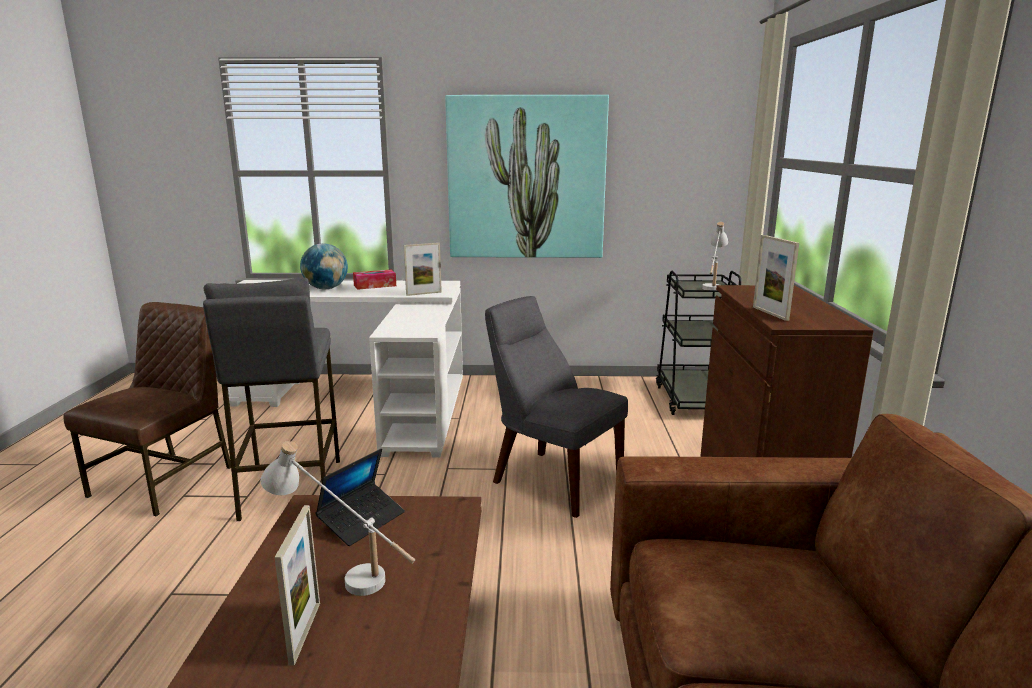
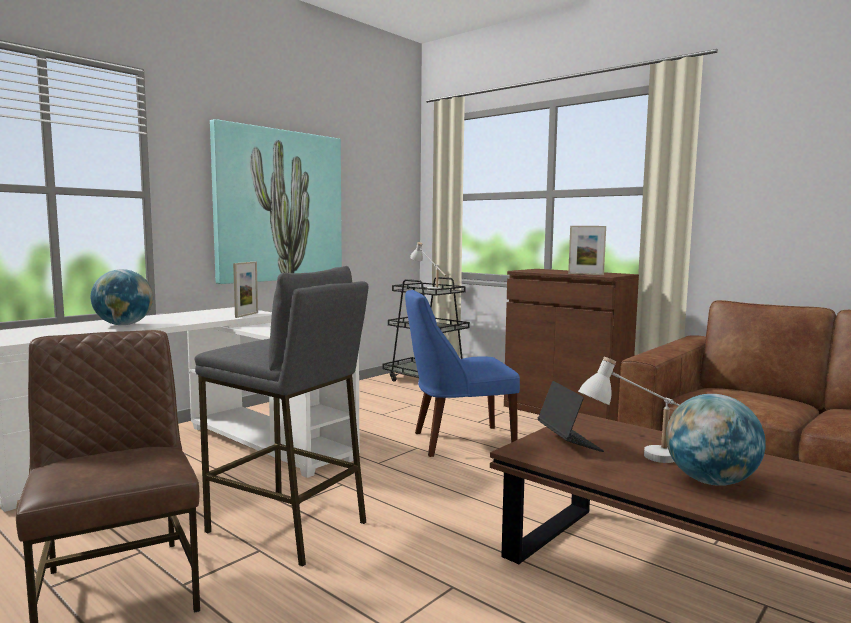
camera: 50 degrees left, 10 degrees down
(305, 632) = (710, 481): picture frame -> globe
(375, 285) = (169, 317): tissue box -> none
(552, 480) = (458, 442): grey chair -> blue chair

